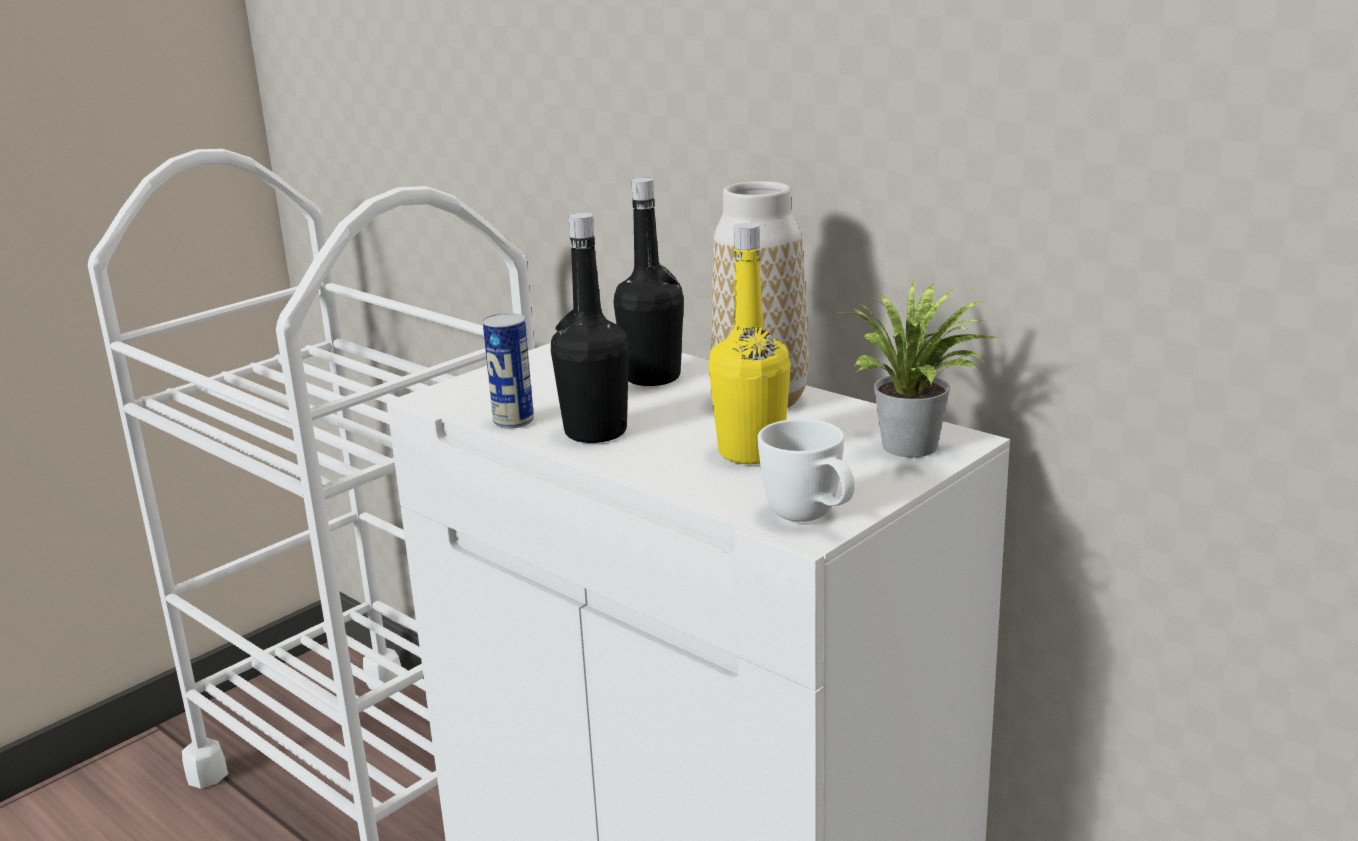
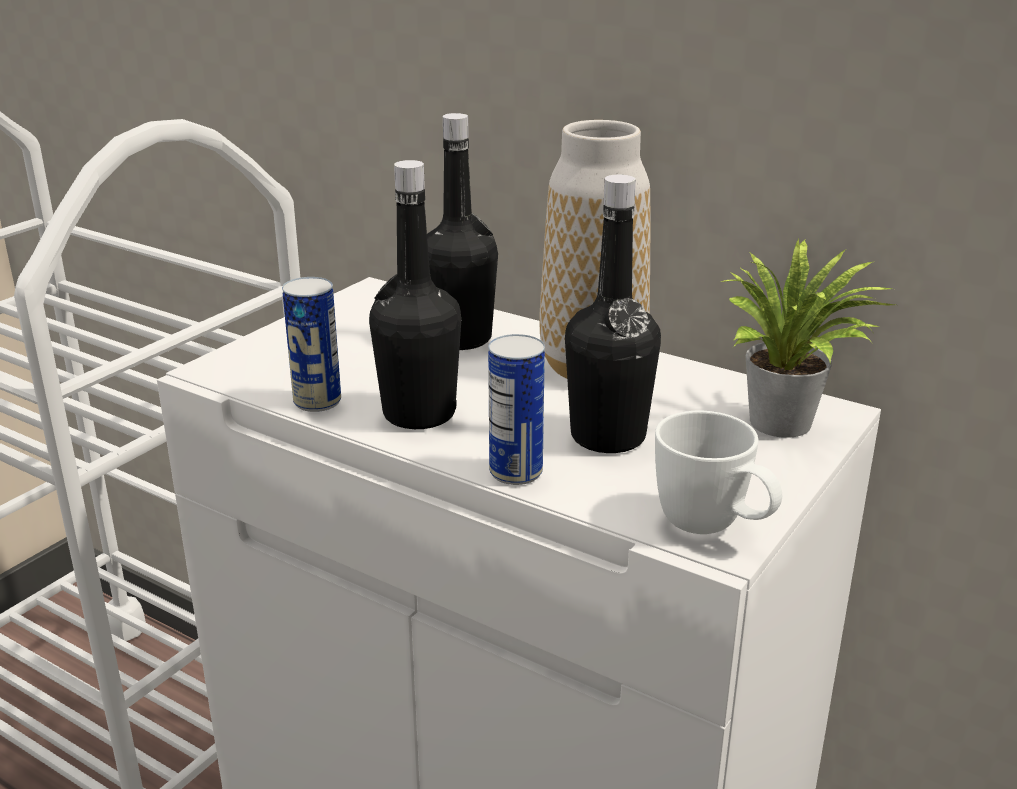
camera: 10 degrees left, 5 degrees up
(661, 475) = (516, 472): none -> can
(751, 452) = (608, 436): yellow bottle -> black bottle

